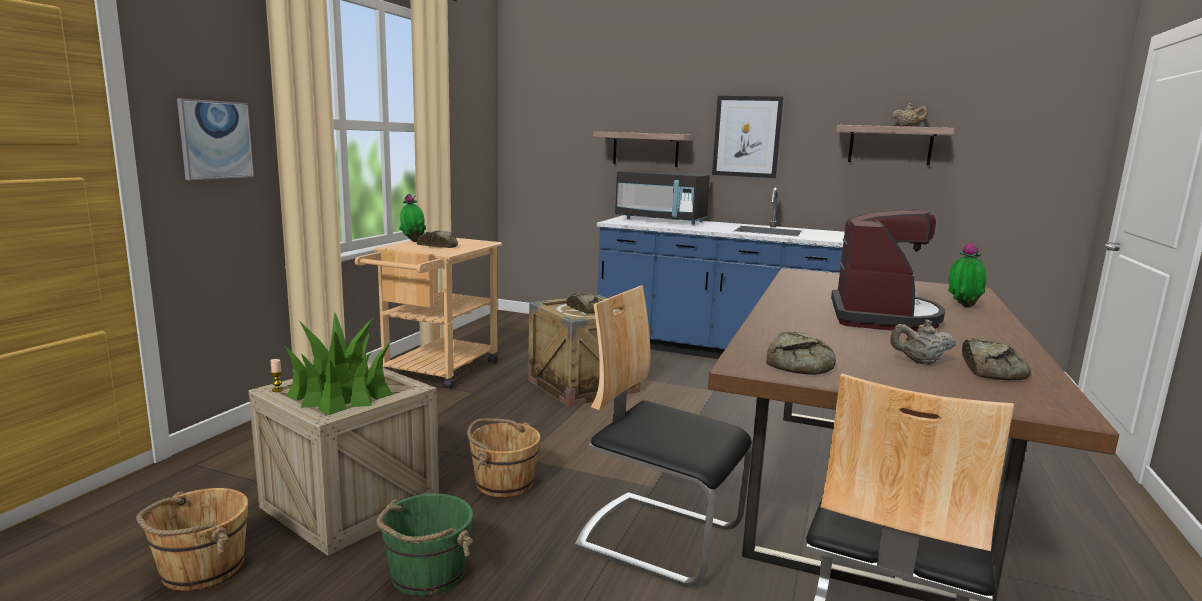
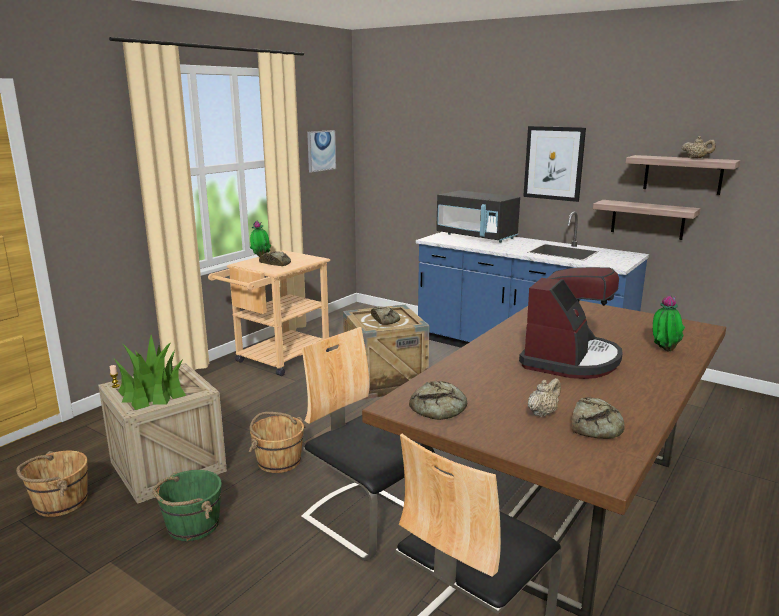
camera: 15 degrees right, 5 degrees up
(215, 140) = (97, 197): picture -> picture (321, 150)
(645, 149) = (469, 172): shelf -> shelf (647, 219)
(919, 362) = (542, 413): beige teapot -> beige teapot turned 120 degrees clockwise

